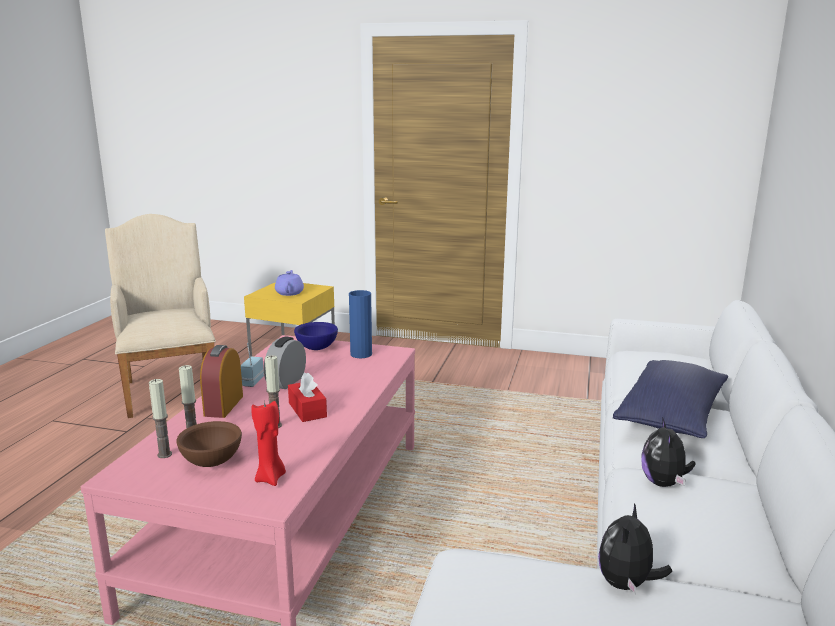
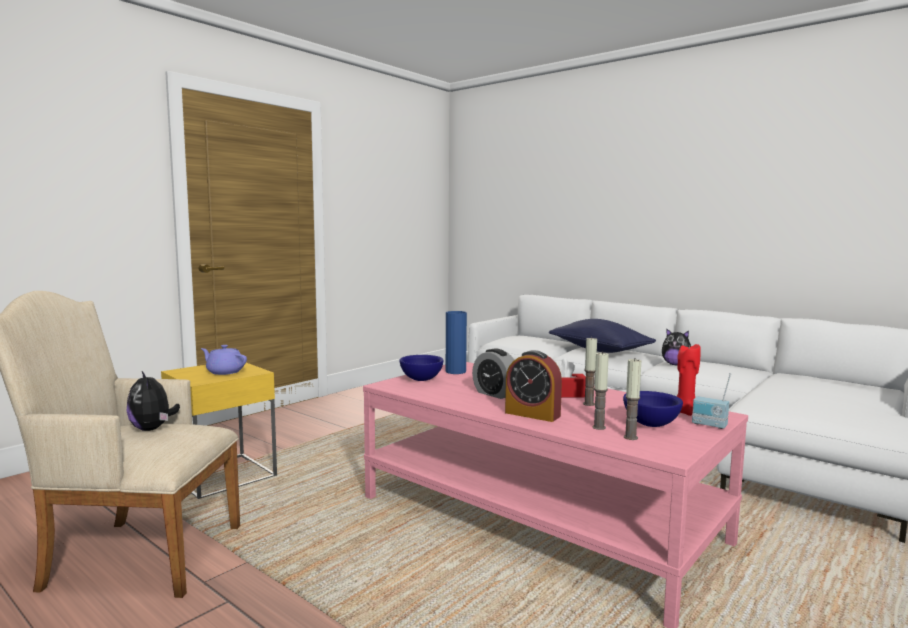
camera: 65 degrees left, 10 degrees down
(211, 462) = (652, 425): brown bowl -> blue bowl
(251, 382) = (482, 403): radio -> radio (709, 425)
(627, 584) = (770, 387): plush toy -> plush toy (153, 429)

